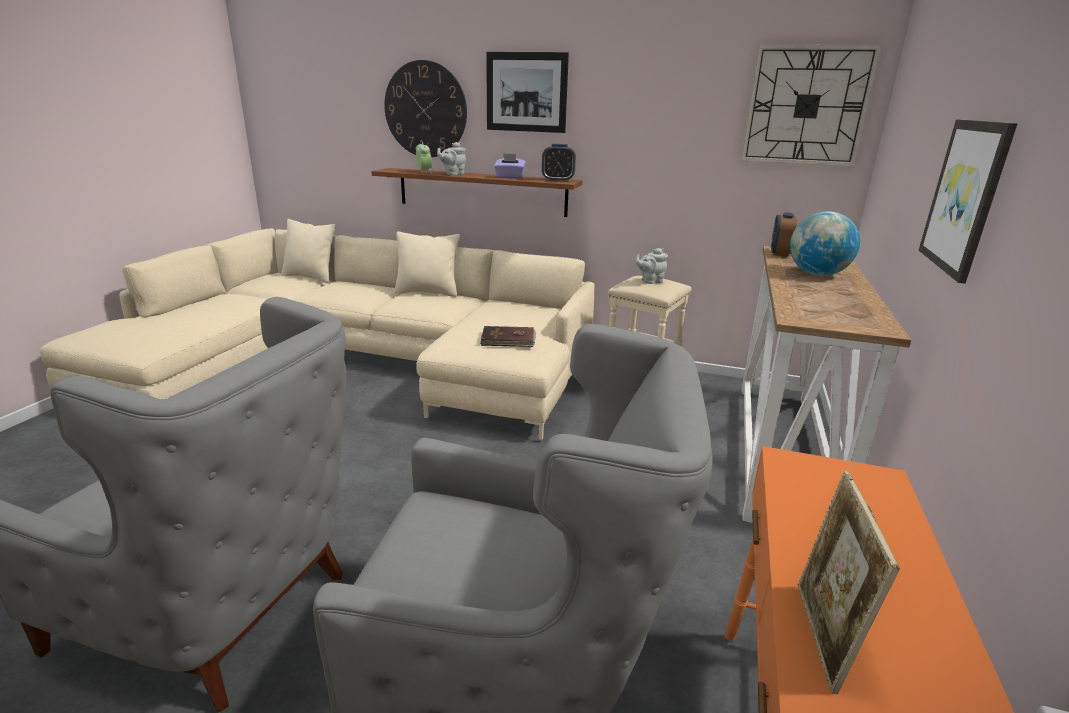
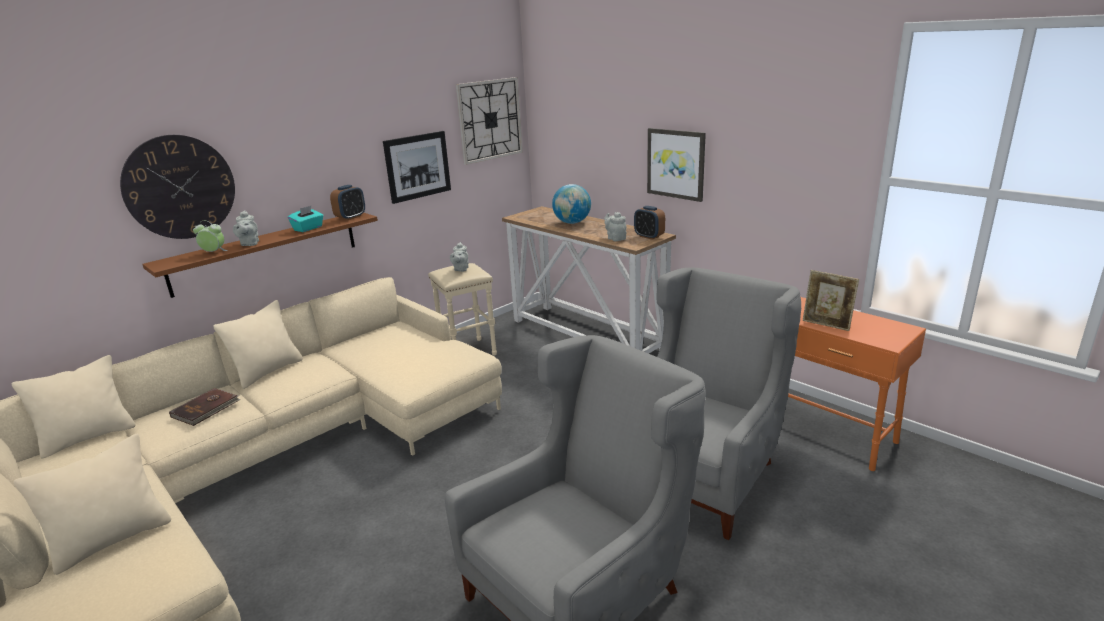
camera: 60 degrees left, 0 degrees up
(185, 319) = (113, 539): none -> beige pillow
(508, 339) = (433, 355): brown book -> brown book (206, 409)
(509, 177) = (308, 228): purple tissue box -> turquoise tissue box
(526, 92) = (292, 147): picture -> picture (417, 166)
(779, 253) = (524, 219): alarm clock -> alarm clock (649, 236)
(804, 304) = (615, 238): none -> grey teapot

